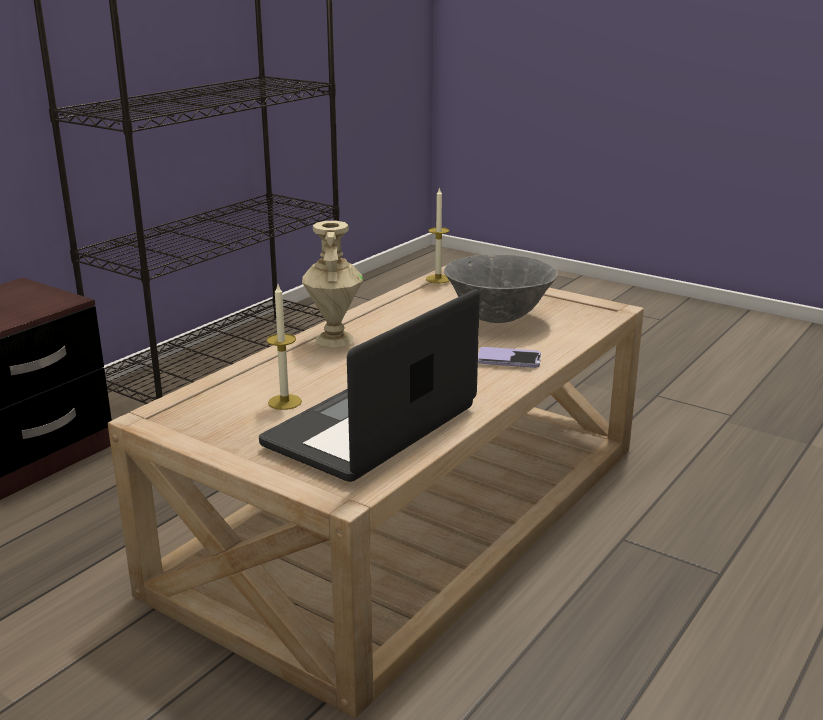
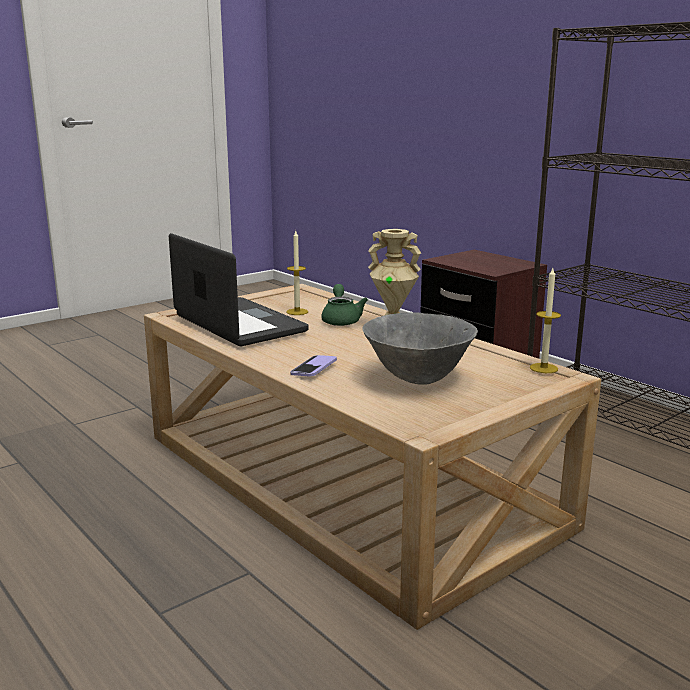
camera: 105 degrees right, 5 degrees down
(315, 370) = (341, 320): none -> green teapot

